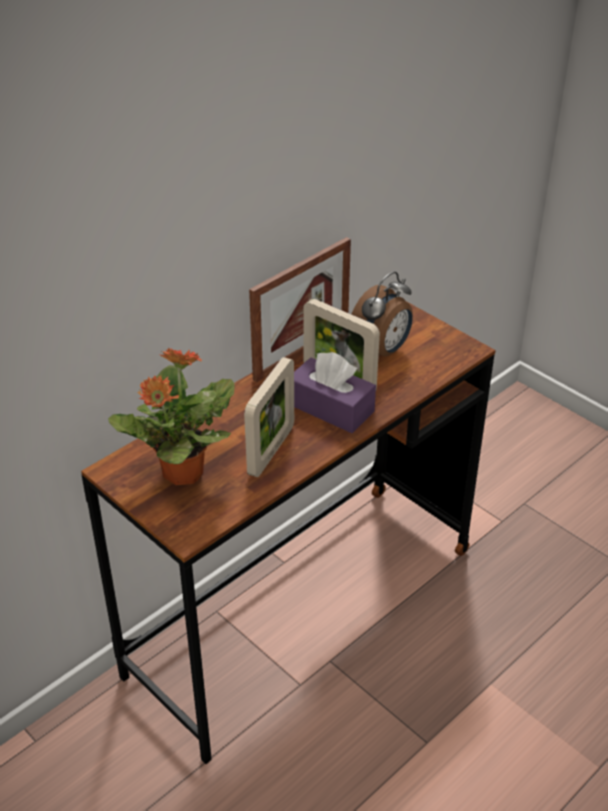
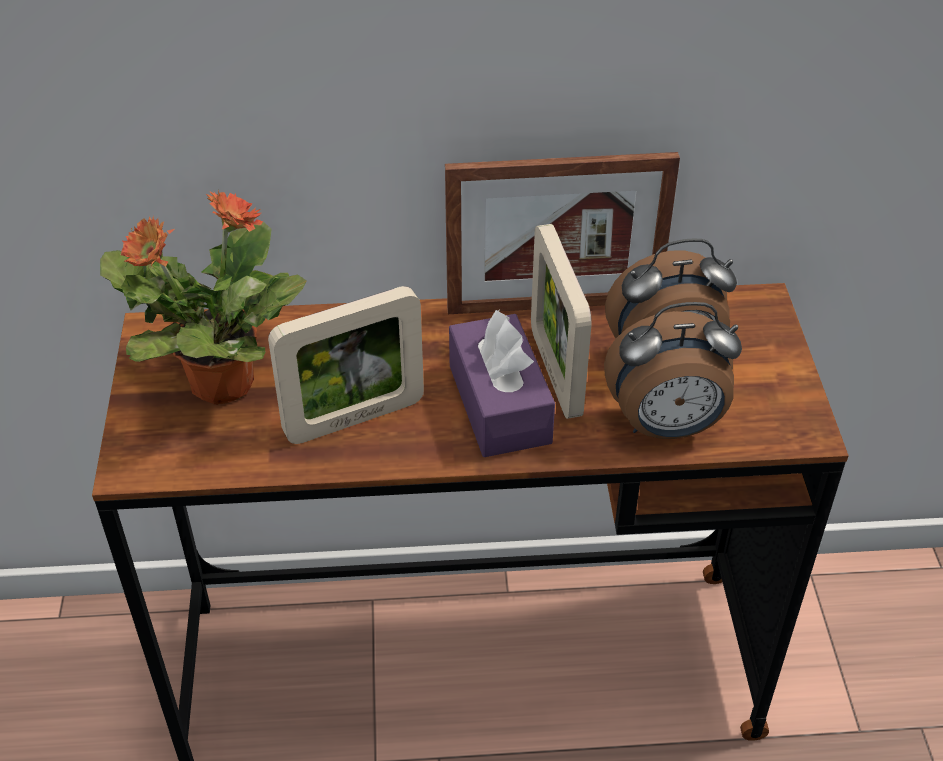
camera: 40 degrees right, 5 degrees up
(413, 377) = (666, 426): none -> alarm clock

